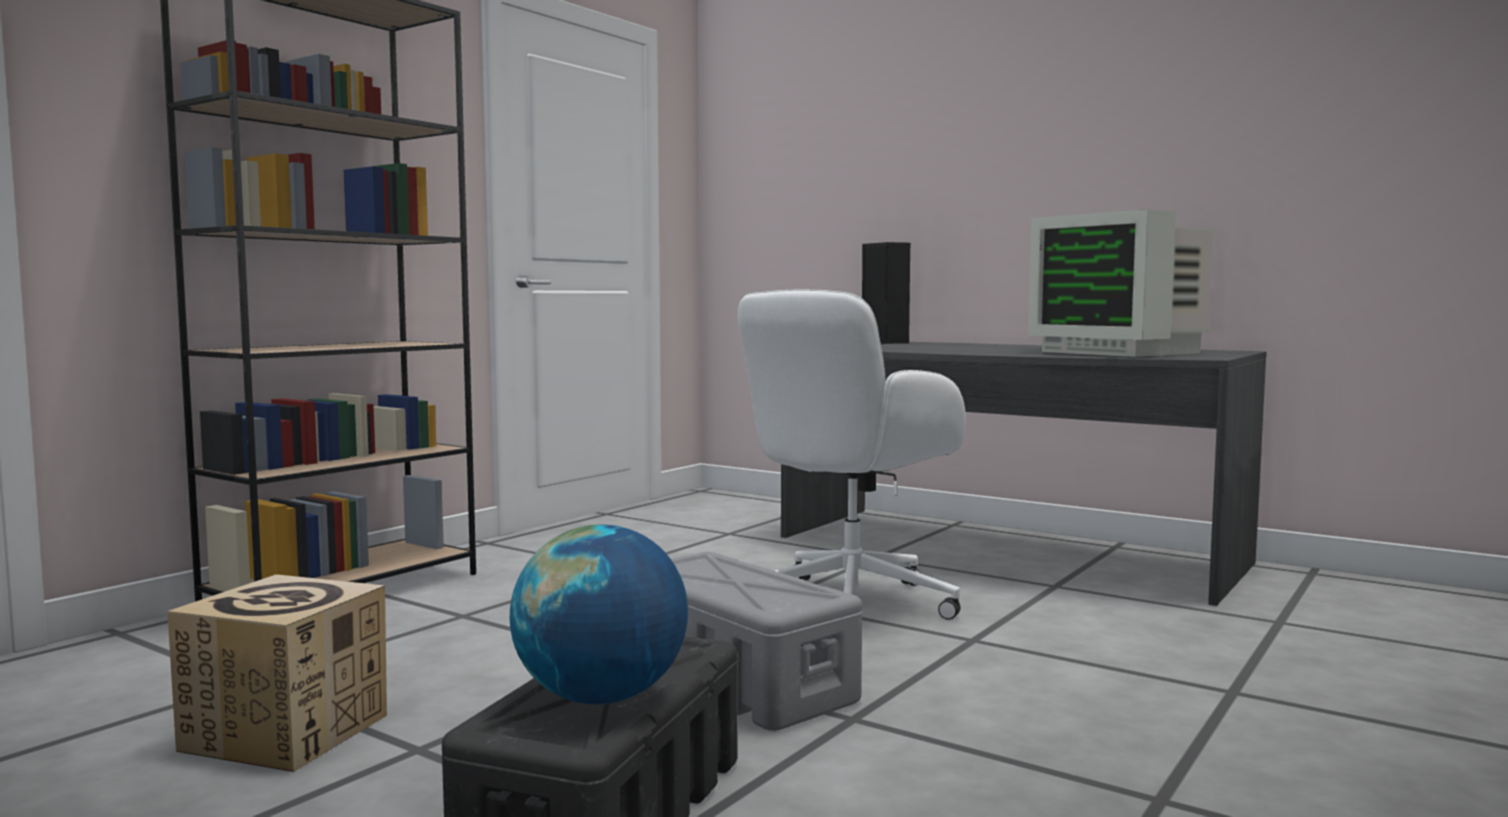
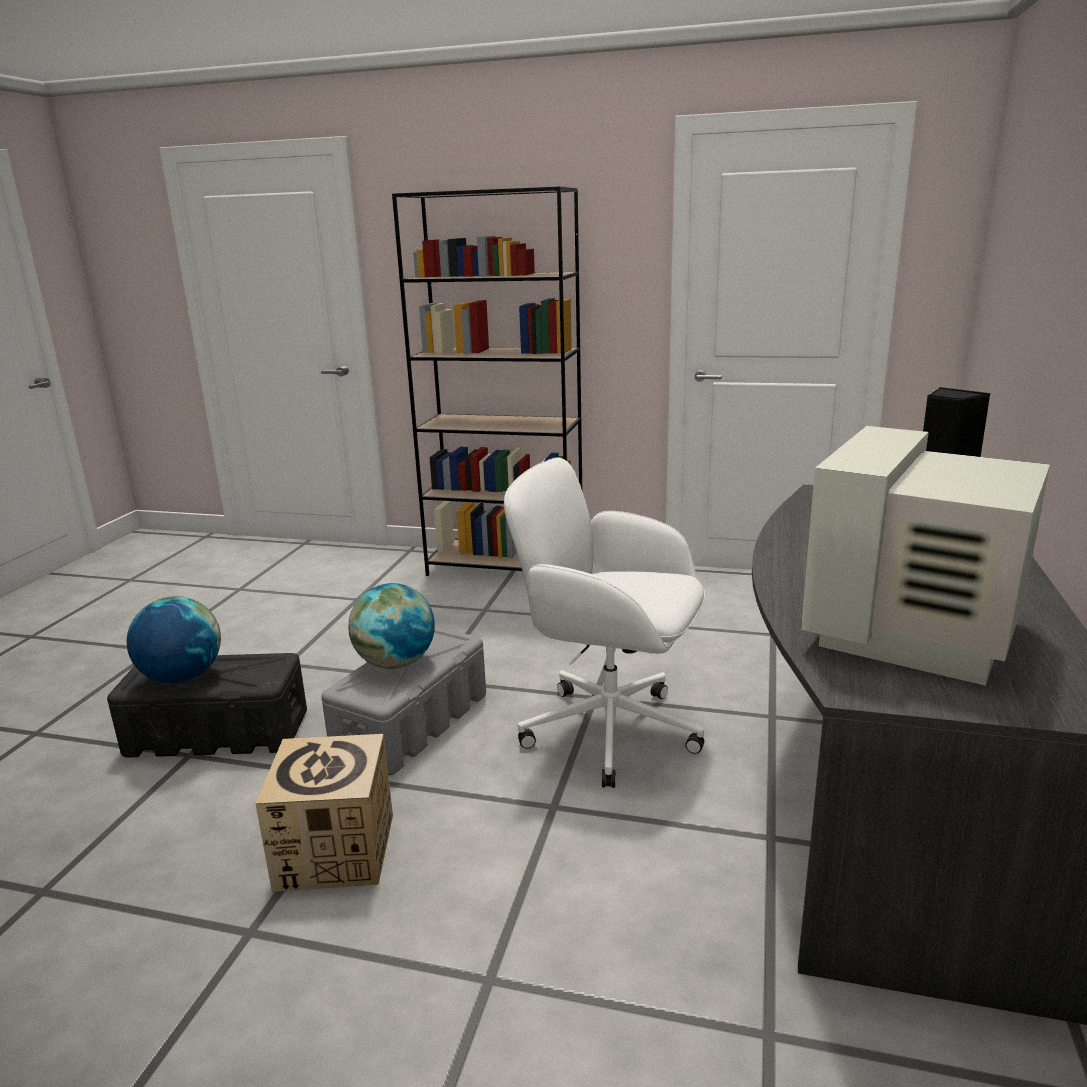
camera: 70 degrees right, 15 degrees up
(287, 732) = (300, 629): cardboard box -> cardboard box (335, 851)
(731, 583) = (396, 663): none -> globe

